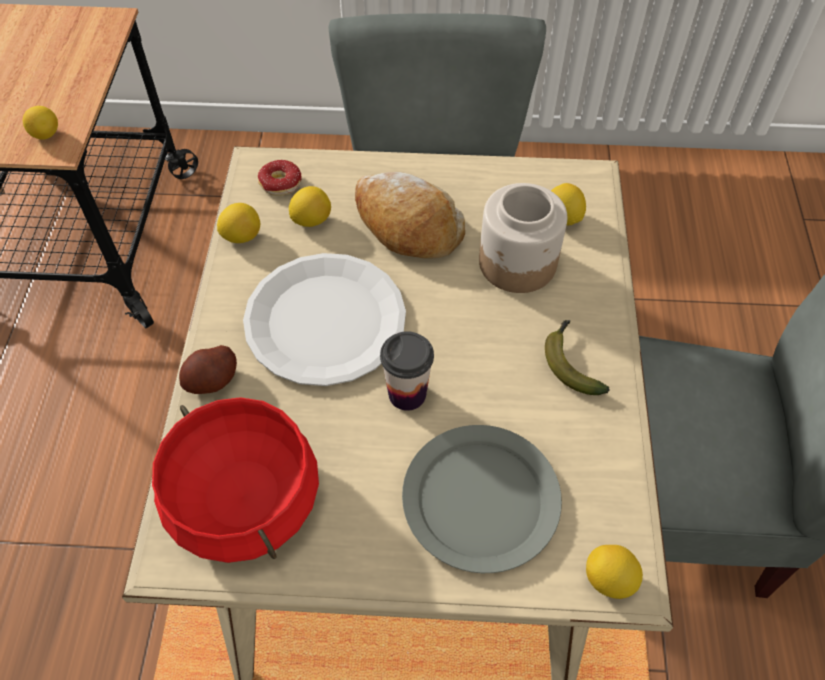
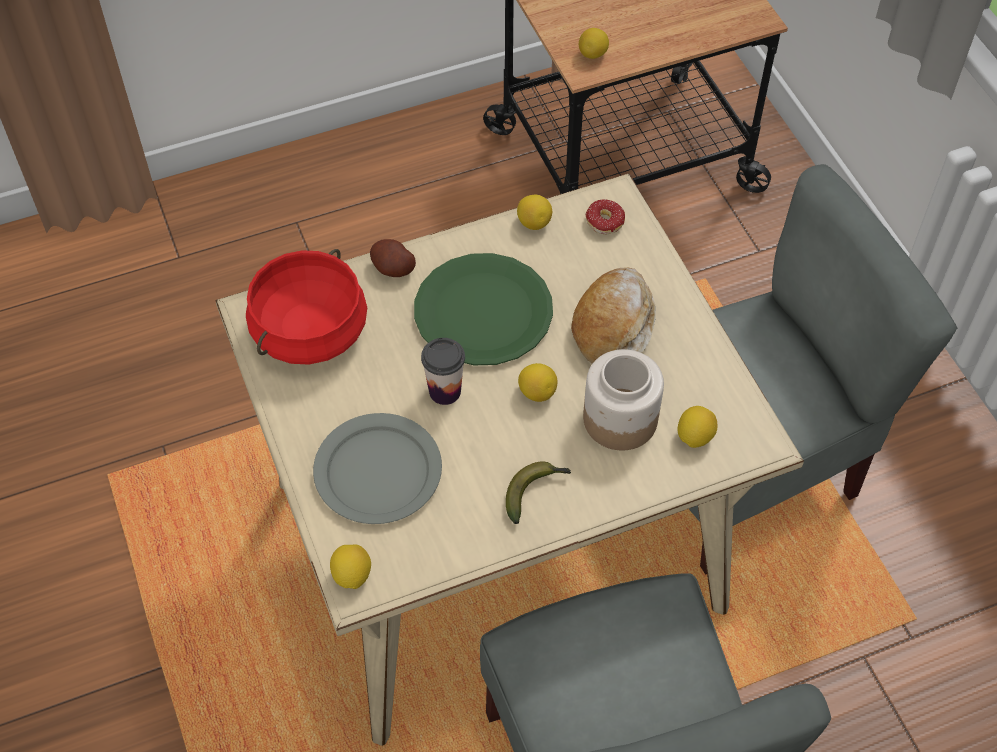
camera: 65 degrees right, 0 degrees up
(311, 220) = (578, 259): lemon -> lemon (537, 392)
(325, 321) = (483, 312): white plate -> green plate

